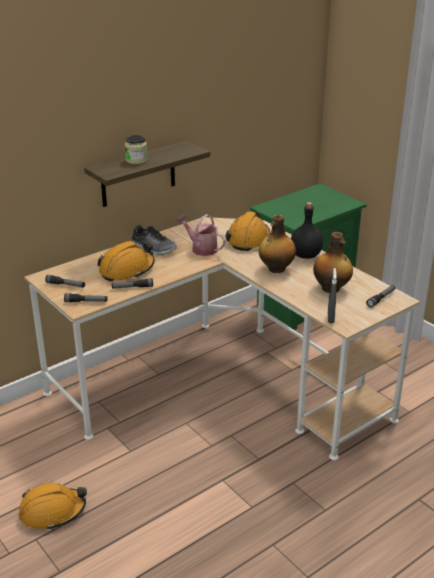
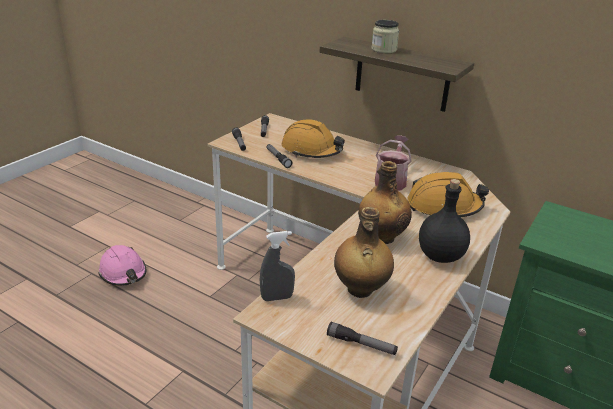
camera: 70 degrees right, 0 degrees up
(52, 511) = (123, 273): orange hard hat -> pink hard hat
(153, 249) = (366, 156): shoe -> none

